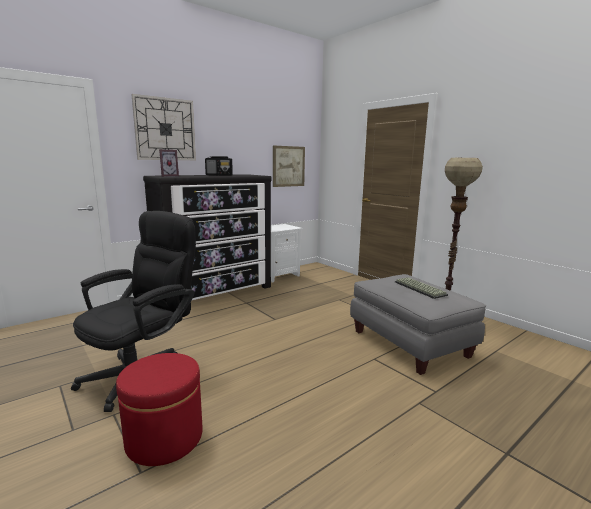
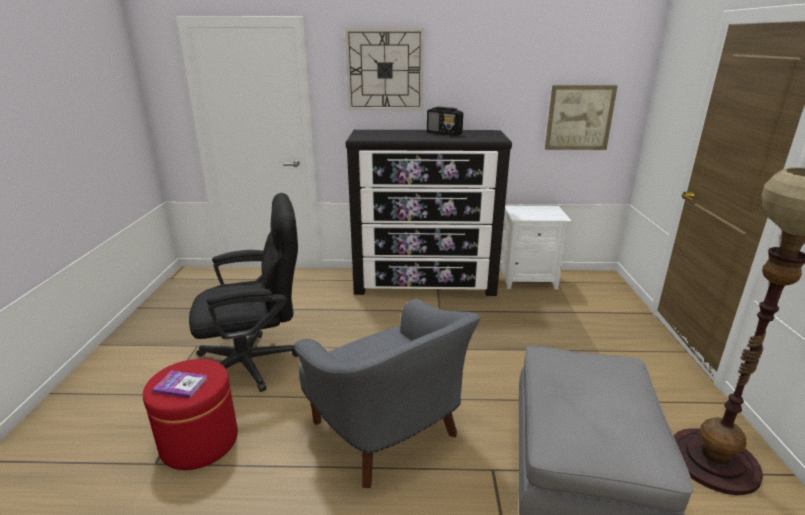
camera: 40 degrees right, 10 degrees up
(160, 374) = (180, 385): none -> book
(168, 176) = (370, 134): picture frame -> none
(300, 369) = (388, 434): none -> grey armchair
(418, 288) = (595, 401): keyboard -> none

